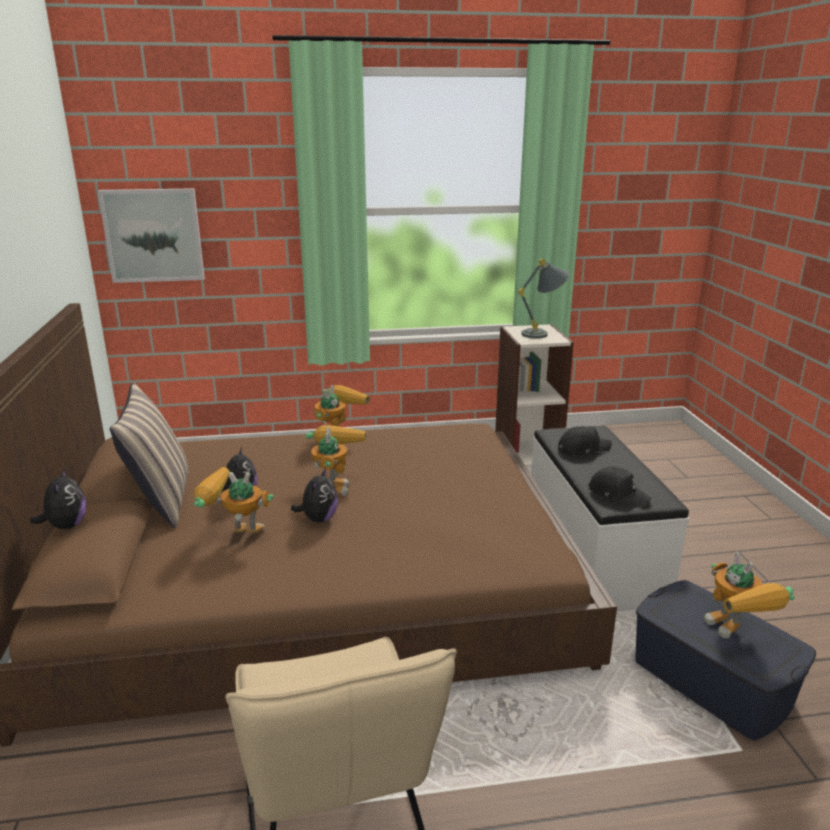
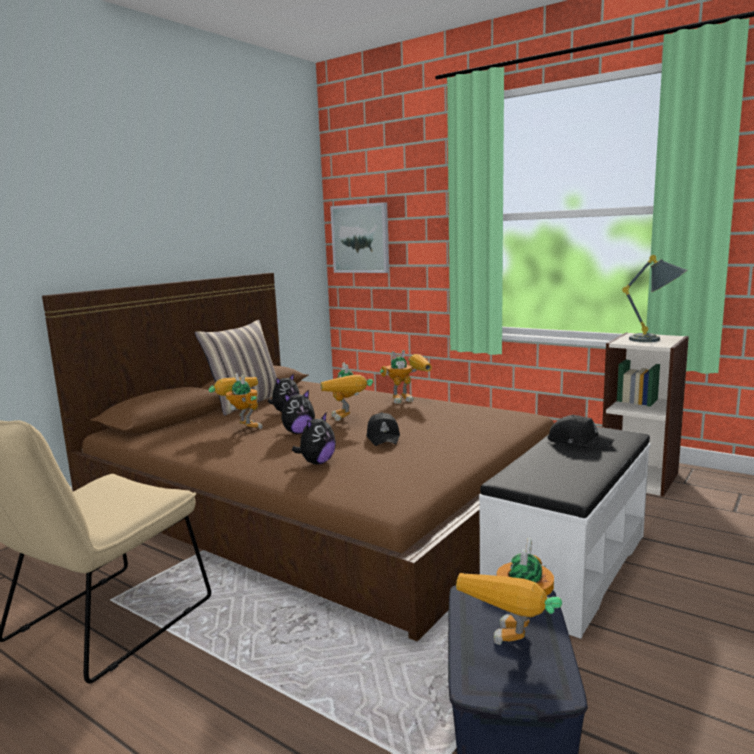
camera: 45 degrees right, 10 degrees down
(66, 526) = (157, 390): plush toy -> plush toy (317, 462)
(334, 484) = (347, 419): toy robot -> toy robot turned 120 degrees clockwise
(618, 494) = (534, 476): black cap -> black cap (383, 437)

